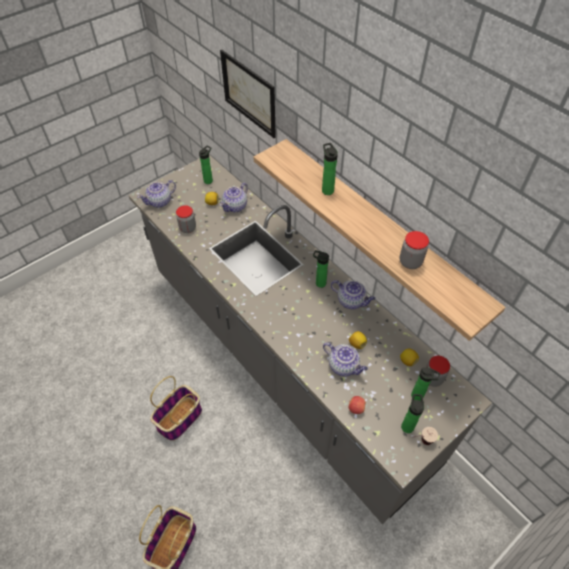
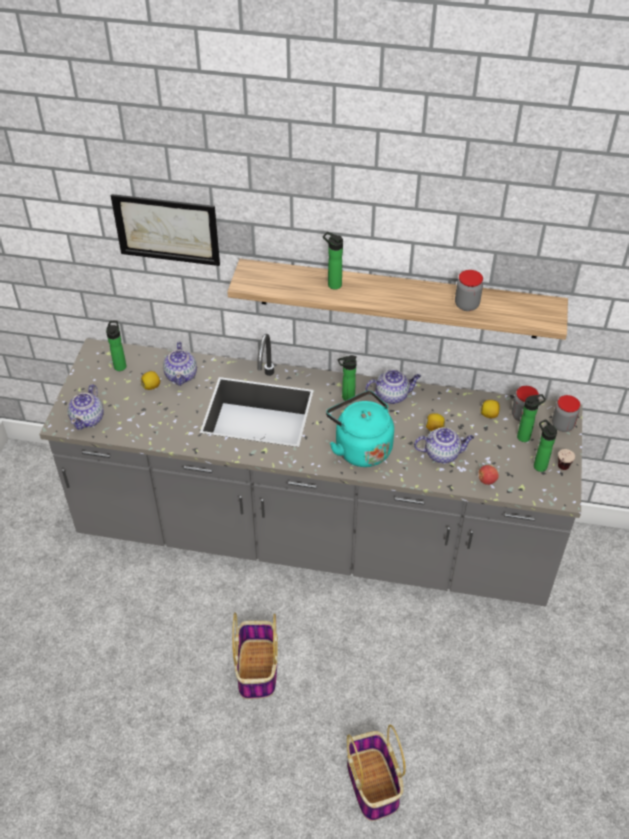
camera: 40 degrees left, 5 degrees down
(188, 228) = (153, 427): jar -> jar (562, 425)
(293, 323) = (360, 447): none -> turquoise kettle

